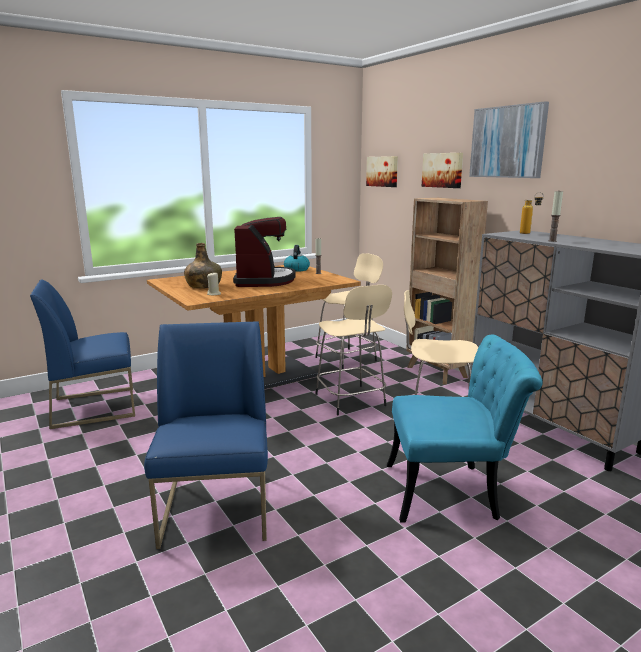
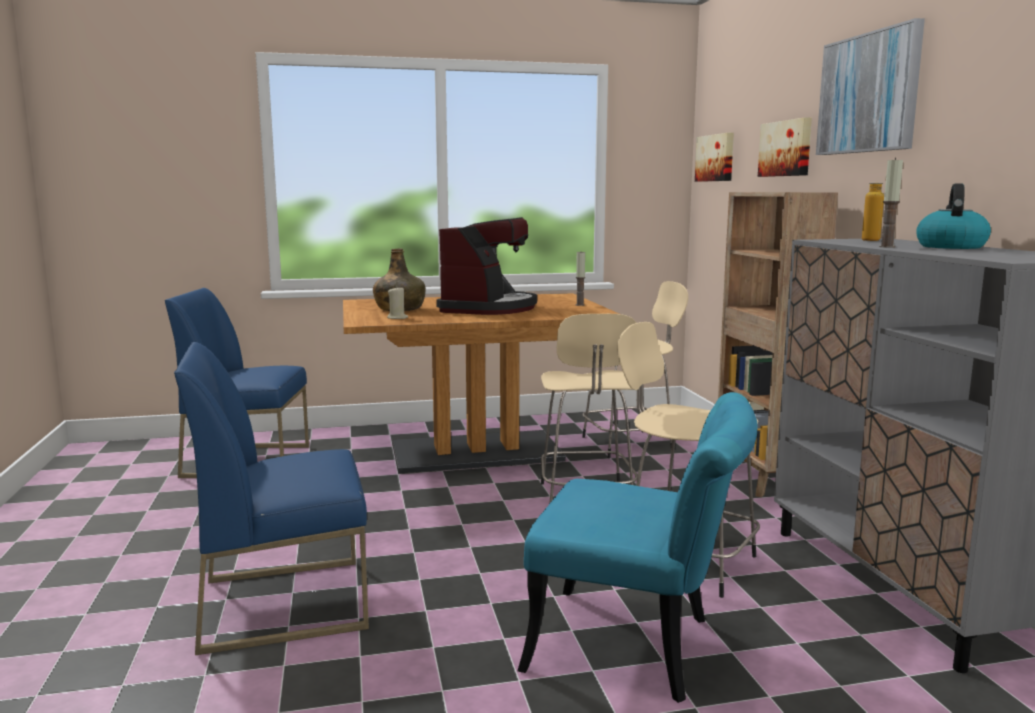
camera: 20 degrees right, 5 degrees down
(217, 509) = (285, 602): blue chair -> blue chair turned 120 degrees counterclockwise
(296, 269) = (556, 299): kettle -> kettle (950, 247)

